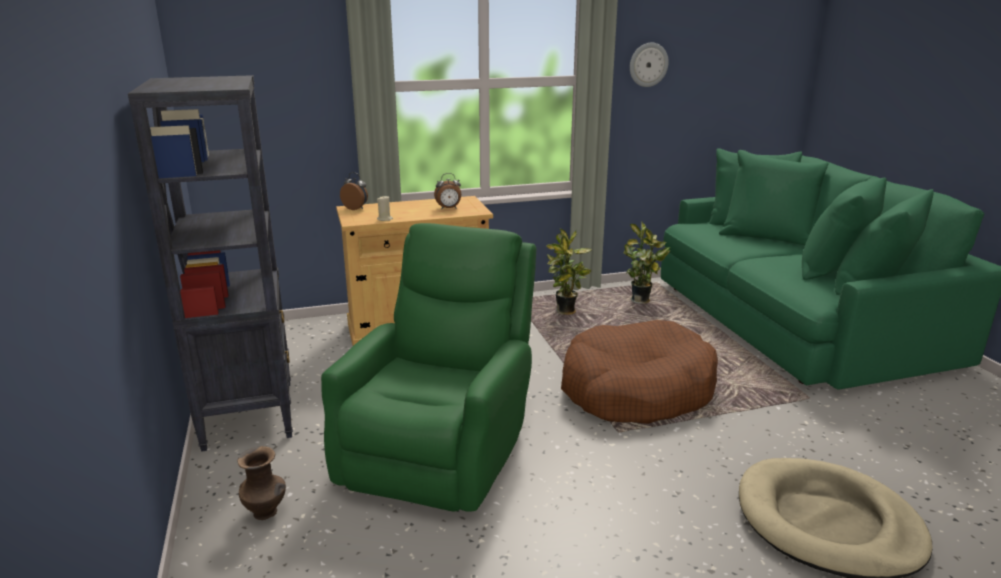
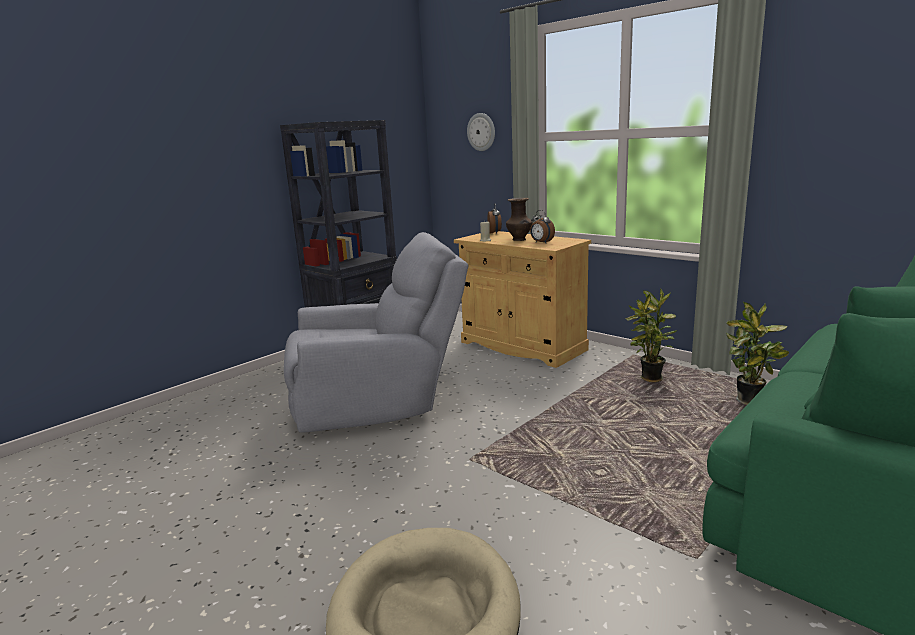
camera: 60 degrees right, 5 degrees down
(266, 513) = (270, 385): brown vase -> brown vase (519, 240)
(441, 445) = (379, 403): green armchair -> grey armchair
(636, 390) = (554, 448): brown dog bed -> none
(648, 64) = (826, 108): wall clock -> wall clock (481, 132)

